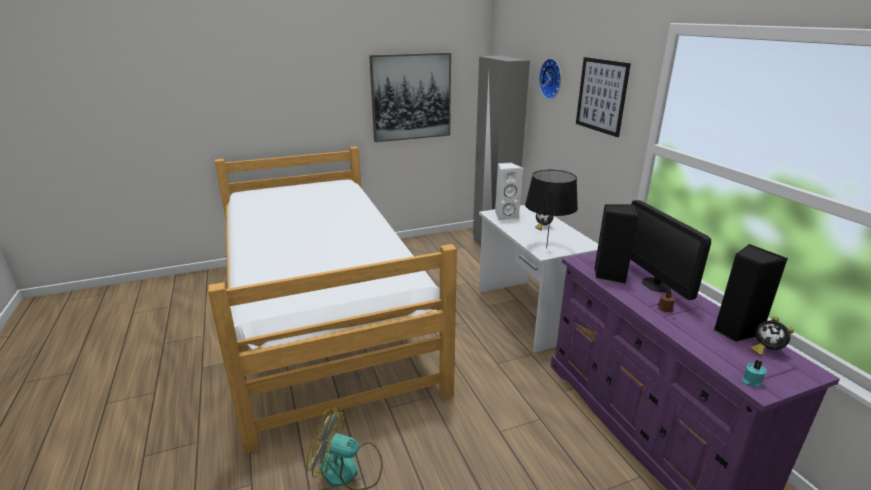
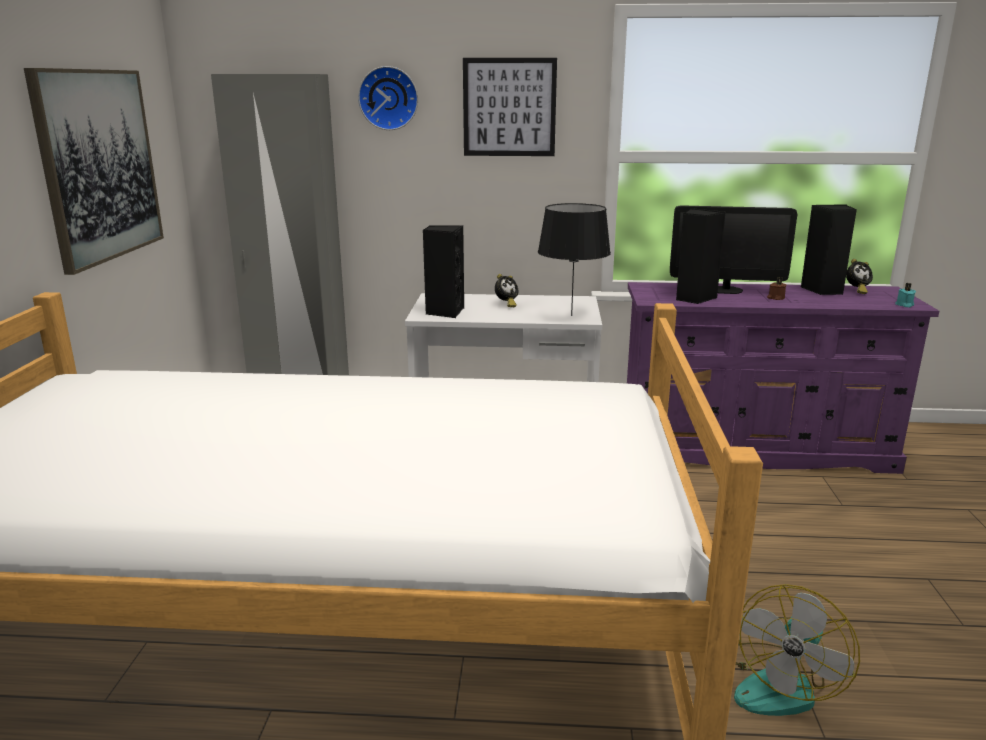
camera: 65 degrees left, 5 degrees down
(505, 216) = (444, 312): white speaker -> black speaker

